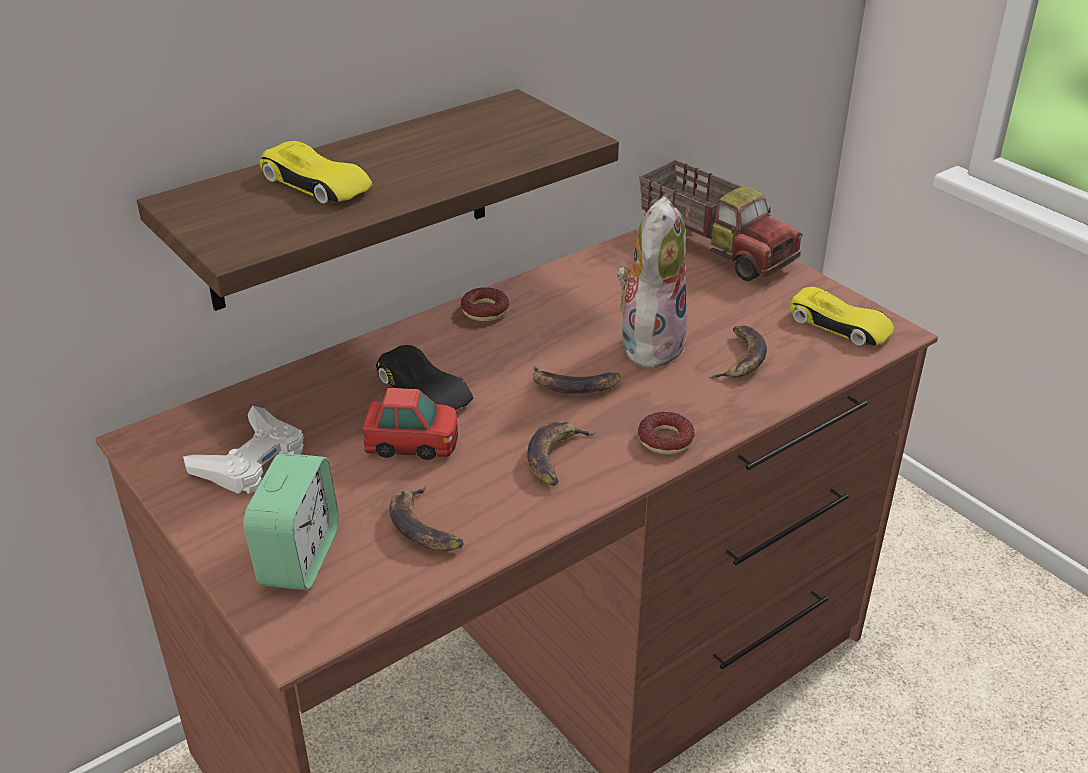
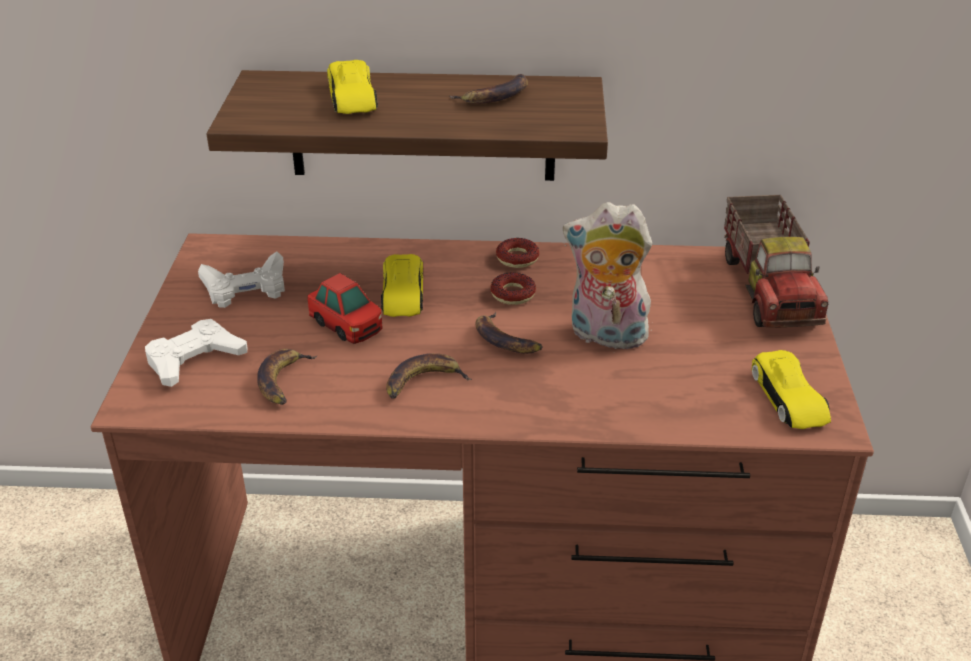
camera: 40 degrees right, 0 degrees up
(299, 557) = (194, 359): alarm clock -> white game controller
(424, 389) = (403, 294): black toy car -> yellow toy car
(649, 343) = (605, 336): plush toy -> plush toy turned 135 degrees counterclockwise
(665, 439) = (515, 410): donut -> donut (512, 294)
(740, 358) = (661, 382): banana -> banana (495, 96)

